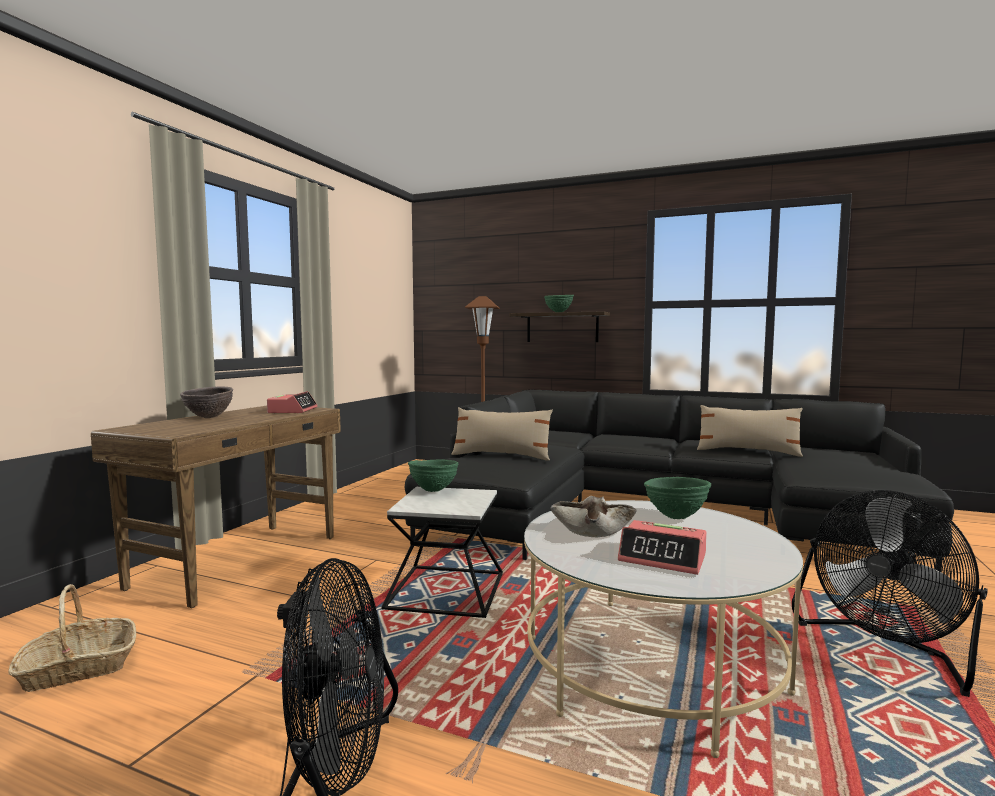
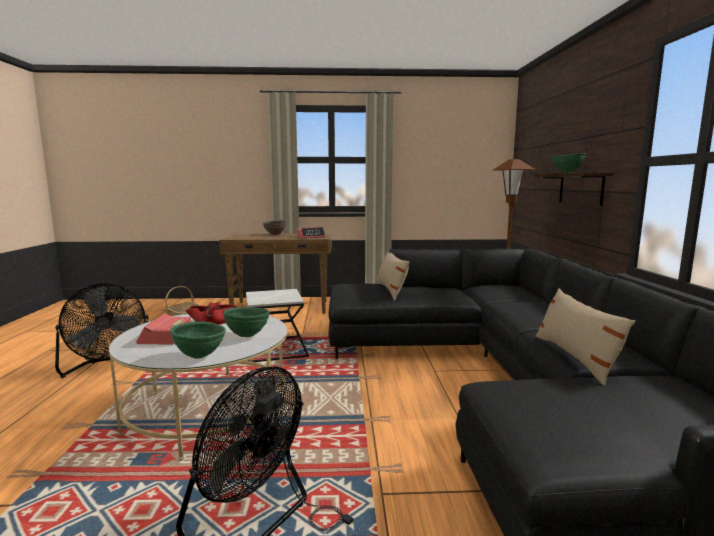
camera: 65 degrees right, 5 degrees up
(433, 490) = (289, 292): green bowl -> green bowl (200, 356)
(591, 529) = (213, 321): beige bowl -> red bowl

